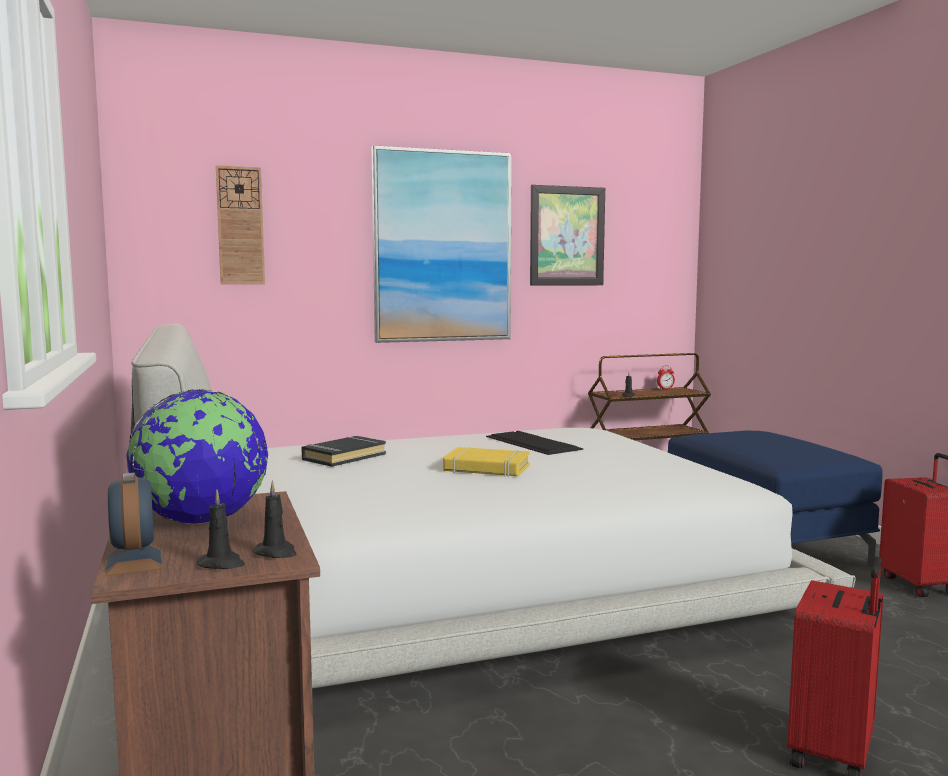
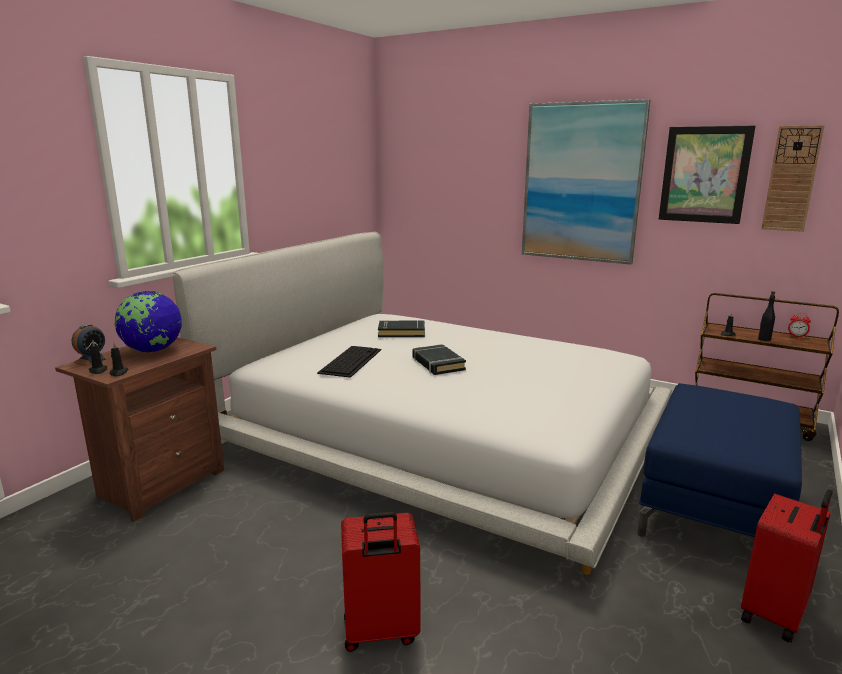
camera: 50 degrees right, 10 degrees up
(240, 226) = (443, 166): wall clock -> wall clock (791, 179)
(486, 468) = (437, 364): yellow book -> black book
(531, 442) = (526, 354): keyboard -> keyboard (351, 360)
(657, 394) = (764, 339): none -> black bottle

